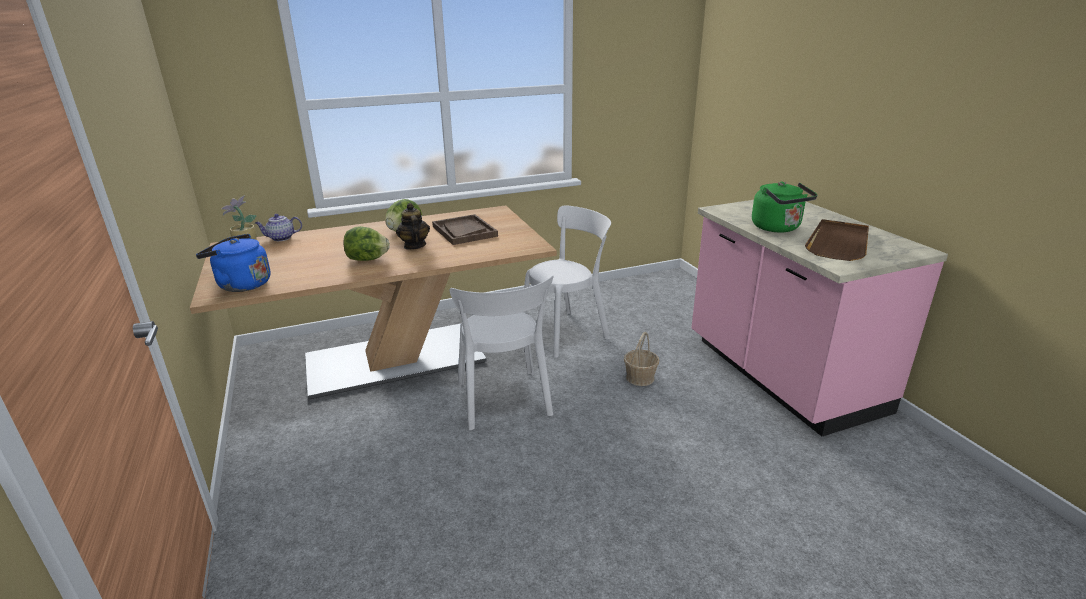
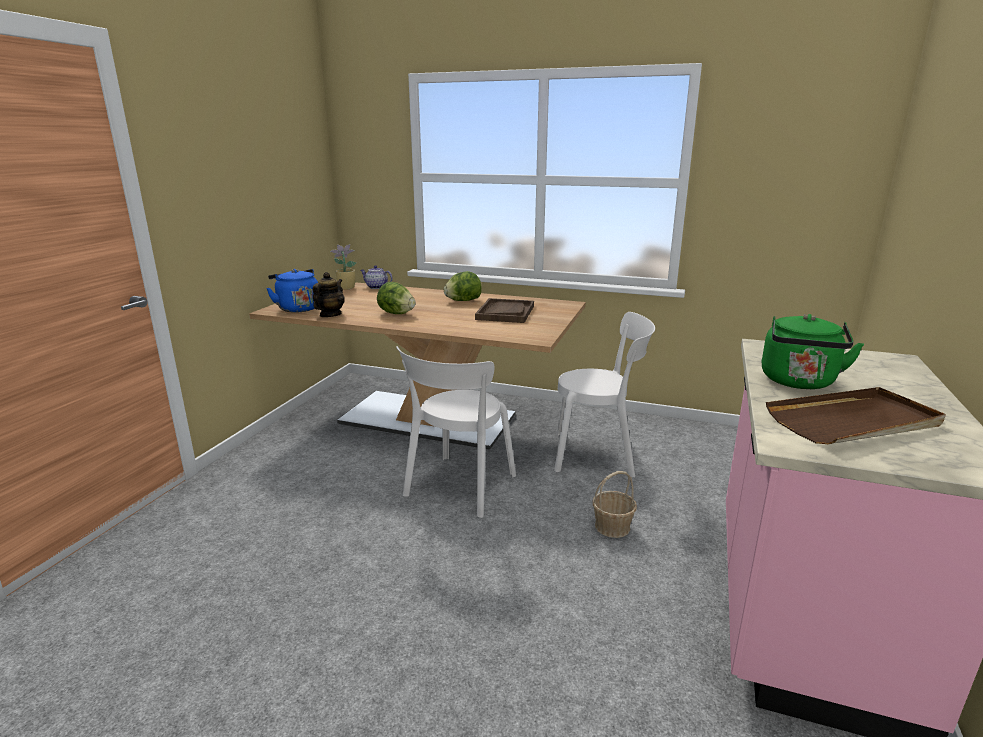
camera: 40 degrees right, 5 degrees down
(414, 246) = (446, 313): teapot -> teapot (330, 315)

